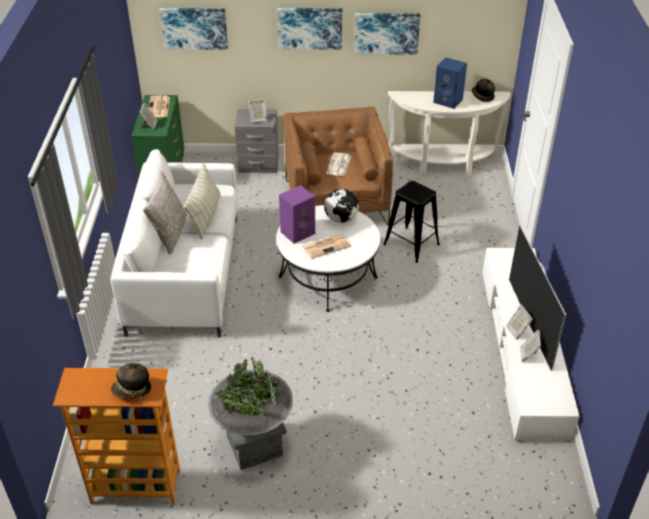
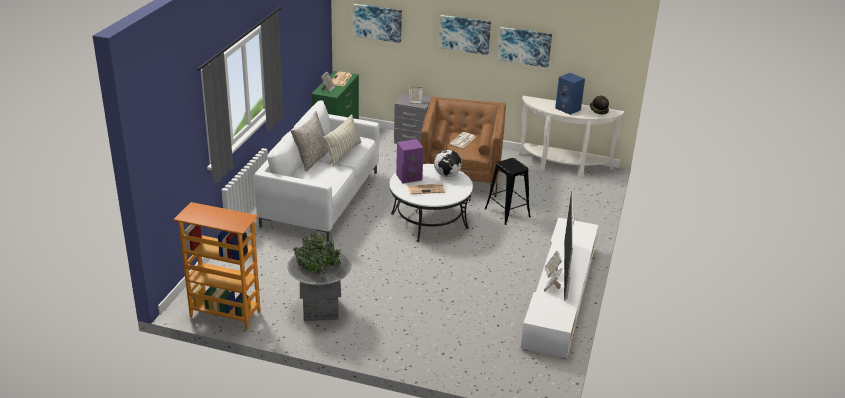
camera: 15 degrees right, 10 degrees down
(132, 390) = (228, 221): hat -> none

